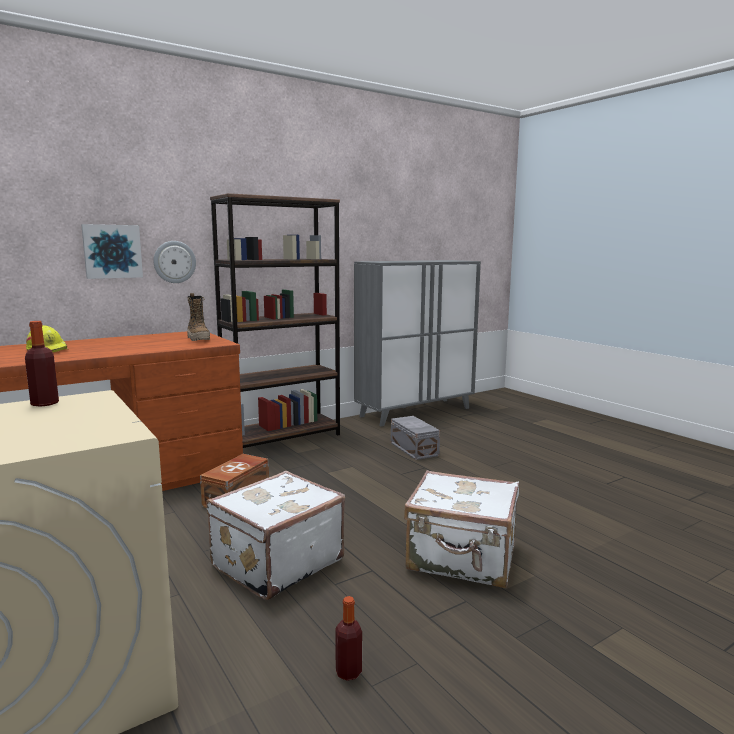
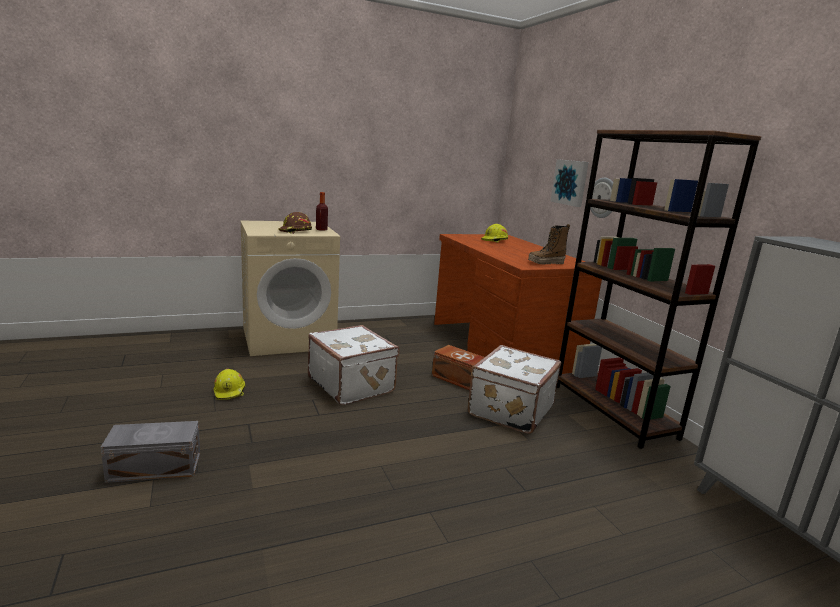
camera: 100 degrees right, 5 degrees up
(84, 414) = (295, 231): none -> brown hard hat
(348, 672) = (230, 391): bottle -> yellow hard hat
(413, 449) = (596, 497): grey storage box -> grey storage box (154, 466)
(462, 559) = (305, 457): white suitcase -> white suitcase (509, 410)

